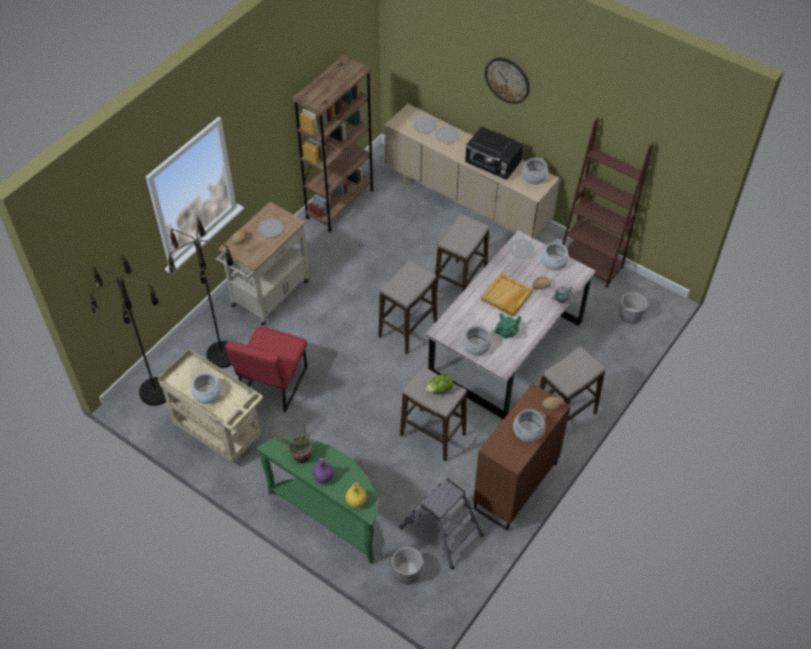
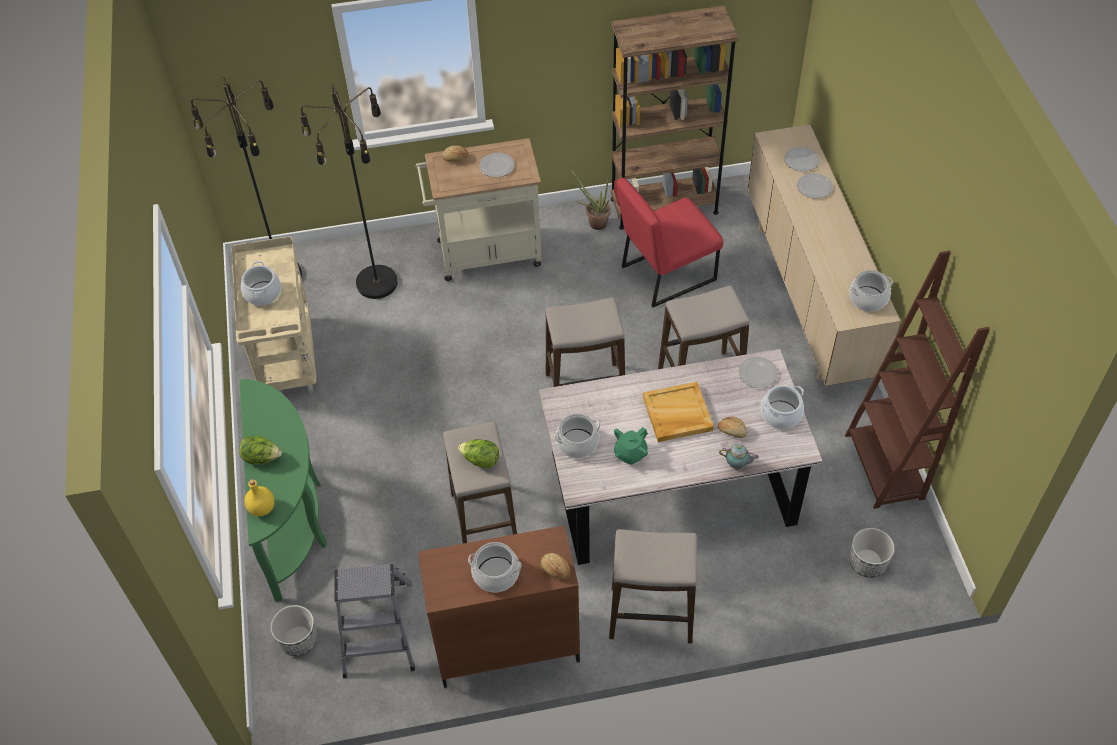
camera: 45 degrees right, 0 degrees up
(273, 384) = (389, 346): red chair -> red chair (665, 274)
(298, 457) = (263, 419): potted plant -> potted plant (594, 222)
(323, 477) = (262, 458): purple bottle -> lettuce
(493, 165) = (831, 254): black microwave -> none
(507, 80) = (889, 141): wall clock -> none
(507, 332) = (630, 454): green teapot -> green teapot turned 120 degrees clockwise

